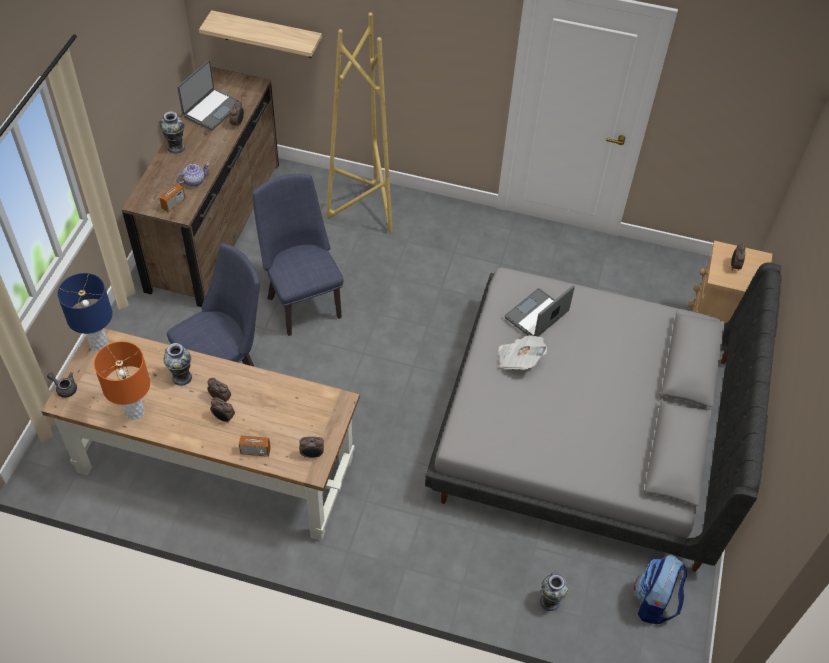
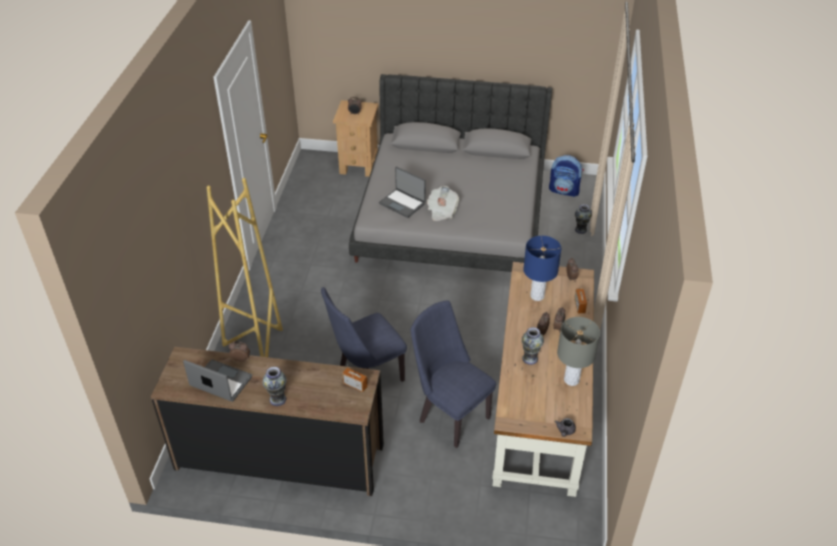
camera: 95 degrees left, 10 degrees down
(99, 343) = (513, 419): blue table lamp -> blue table lamp (537, 296)
(134, 412) = (571, 380): orange table lamp -> grey table lamp
(194, 181) = (323, 376): teapot -> none
(267, 35) = (153, 315): shelf -> none

